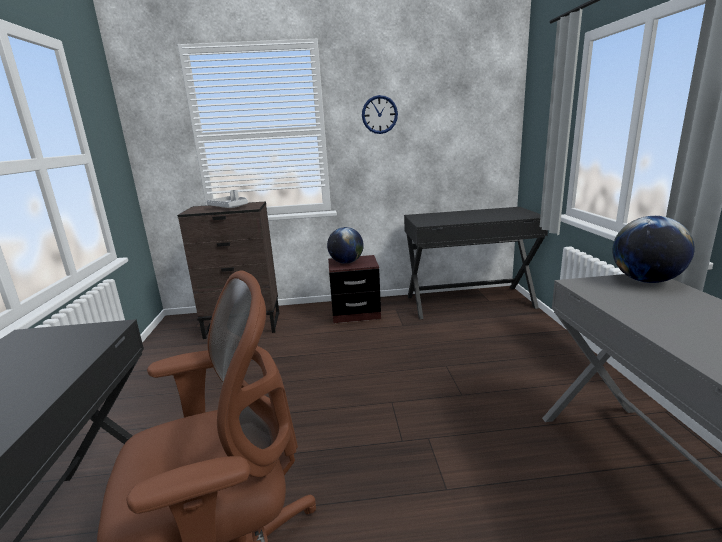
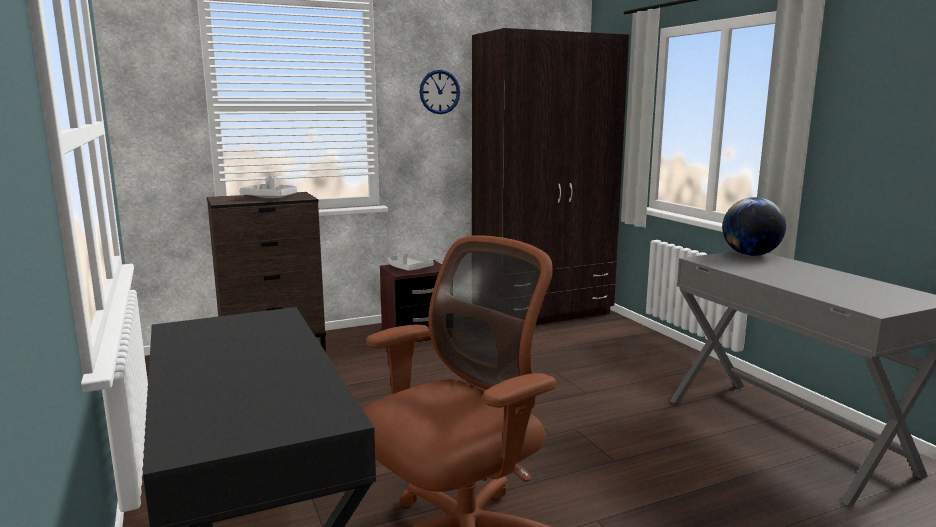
camera: 20 degrees left, 5 degrees down
(346, 262) = (408, 268): globe -> grey tray
(469, 301) = (543, 313): black desk -> brown wardrobe

